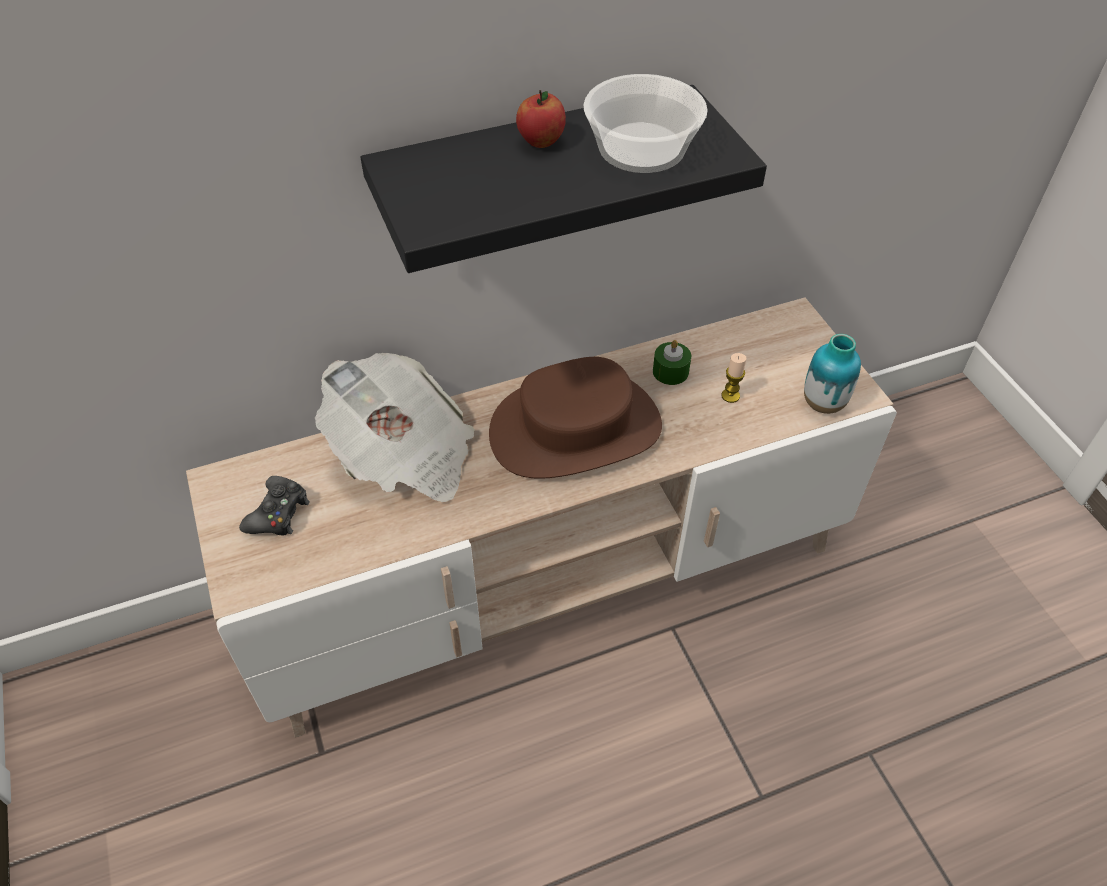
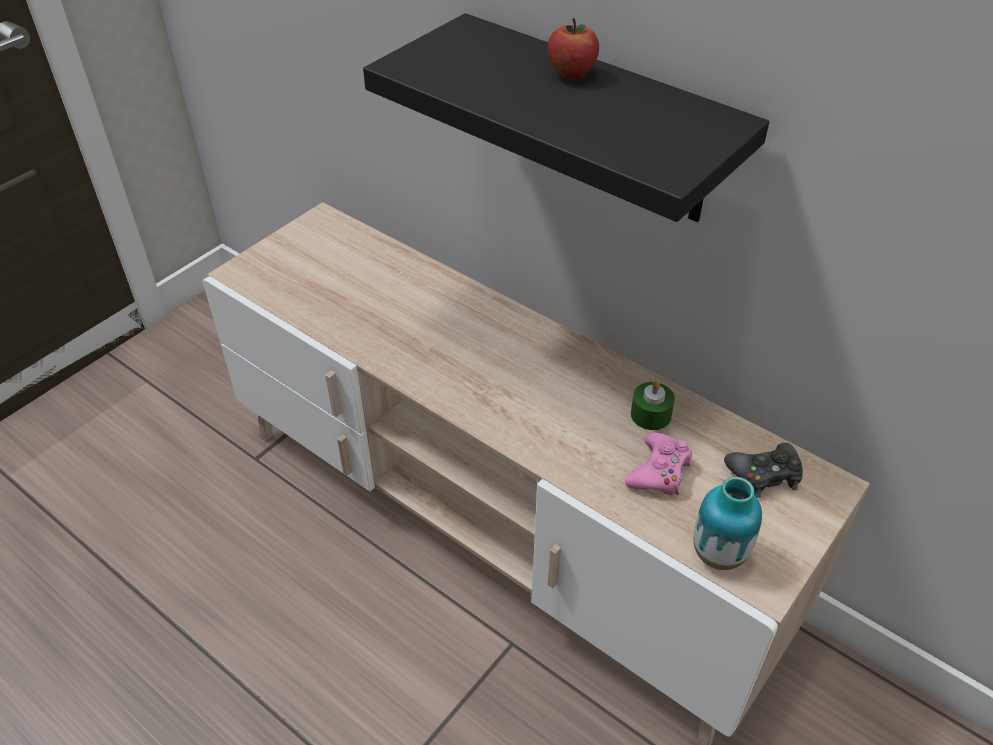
camera: 60 degrees right, 5 degrees down
(278, 513) = (313, 258): black game controller -> black game controller (764, 475)
(403, 454) = (414, 293): newspaper -> none
(575, 430) = (521, 379): brown hat -> none
(643, 147) = (624, 123): bowl -> none
(730, 396) = (659, 472): candle -> pink game controller

